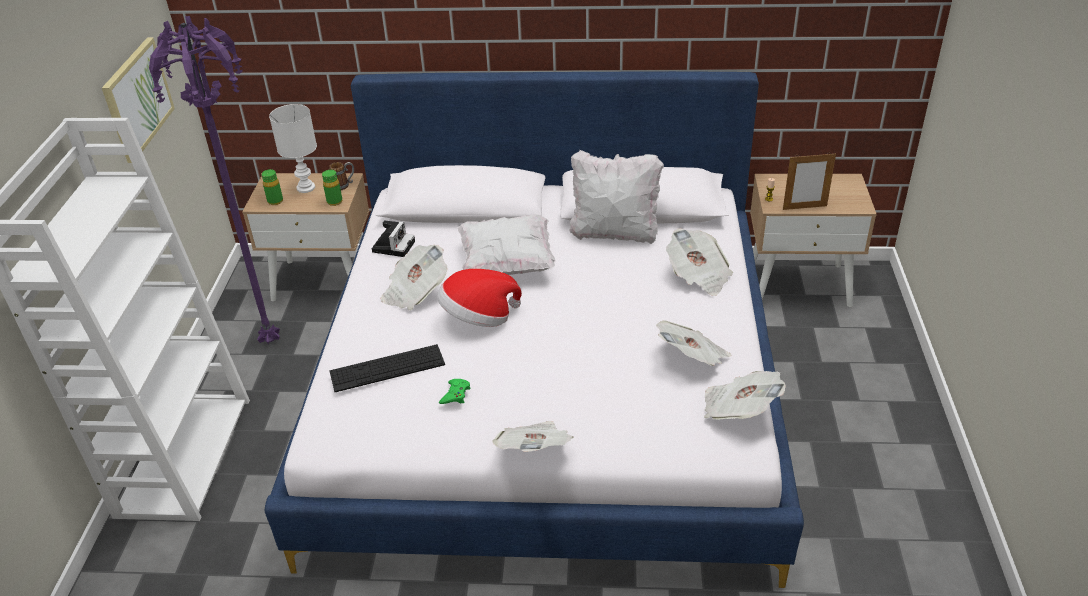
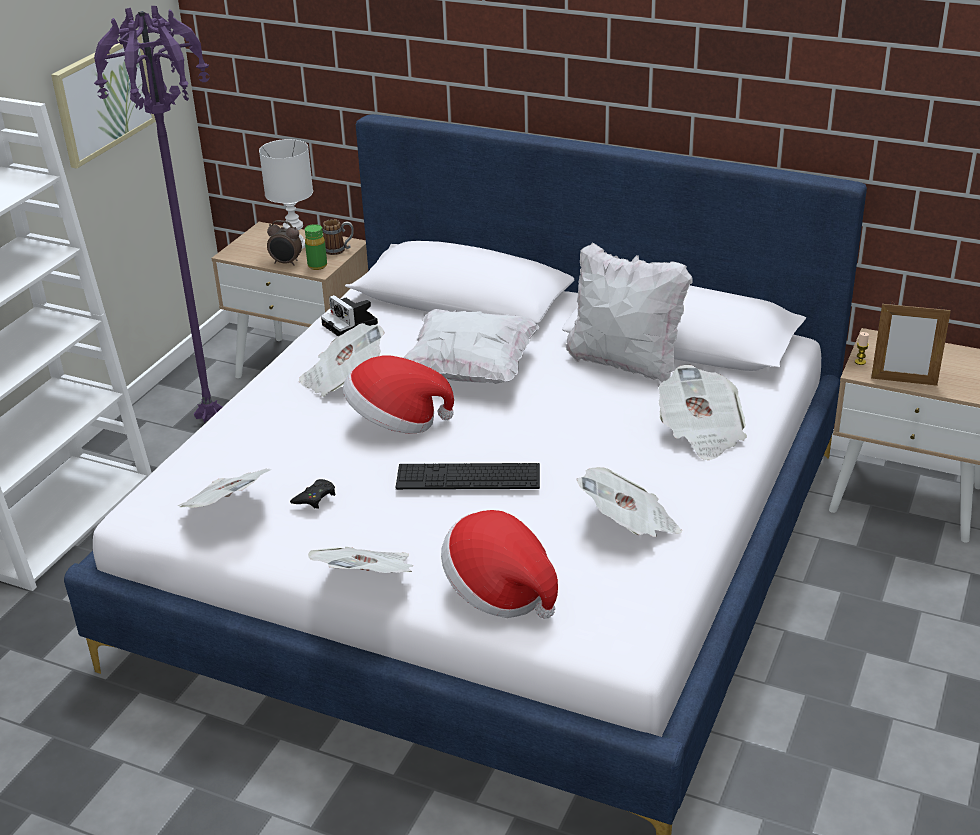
camera: 20 degrees right, 5 degrees down
(275, 201) = (253, 253): green bottle -> none
(307, 204) = (286, 263): none -> alarm clock
(387, 368) = (257, 452): keyboard -> keyboard (468, 477)
(393, 245) = (351, 325): camera -> camera turned 105 degrees clockwise
(455, 394) = (315, 497): green game controller -> black game controller
(635, 433) = (499, 591): none -> hat
(739, 410) = (648, 598): newspaper -> newspaper (227, 509)

